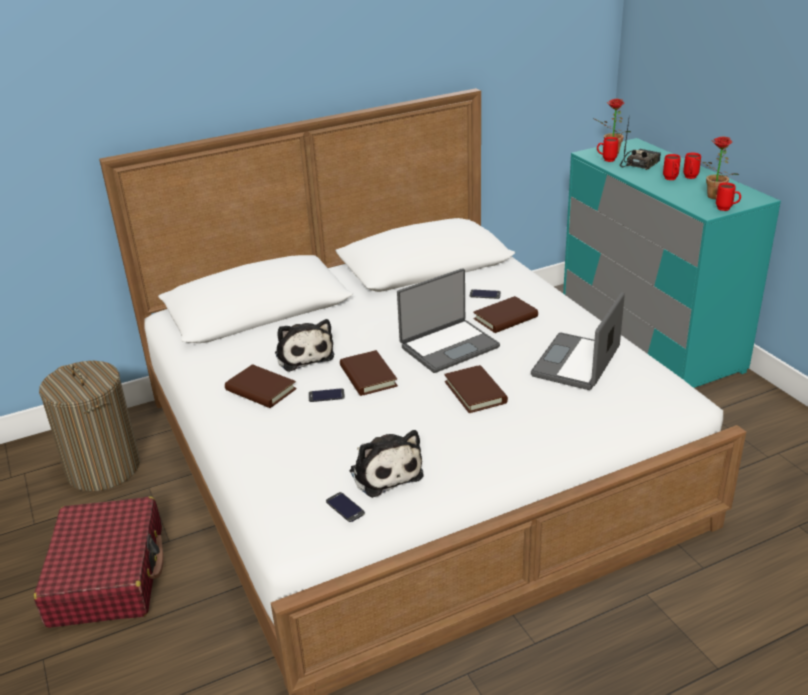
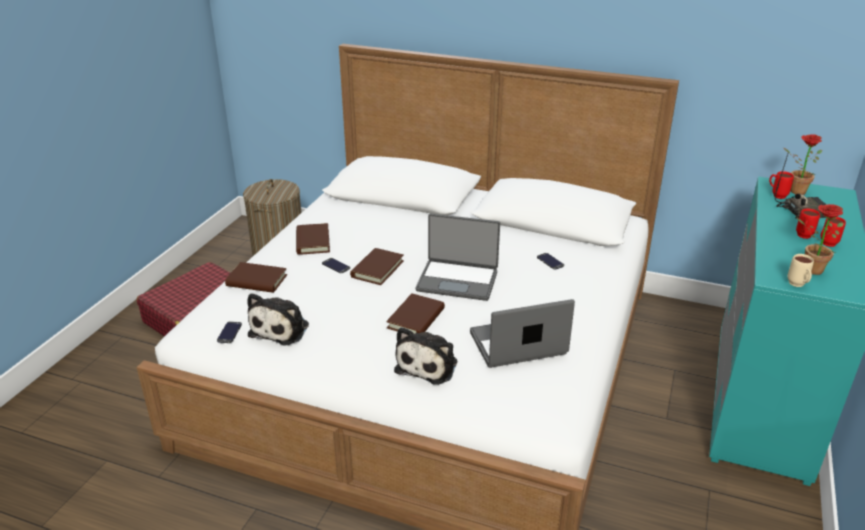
camera: 45 degrees right, 0 degrees up
(303, 355) = (370, 235): plush toy -> plush toy (428, 364)
(505, 318) = (531, 285): brown book -> brown book (256, 280)
(726, 209) = (798, 286): red mug -> beige mug

